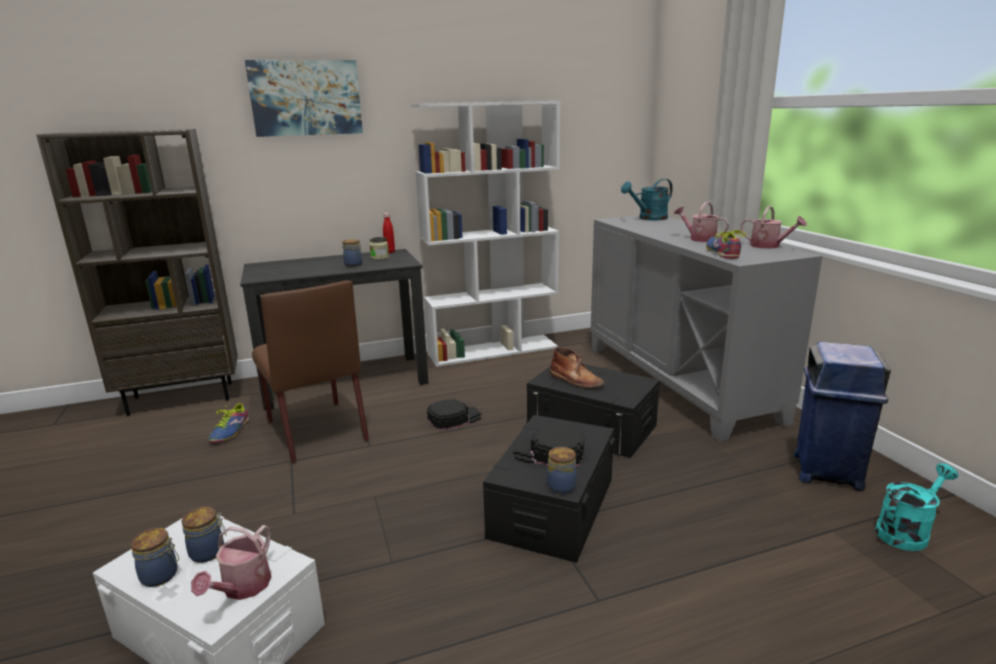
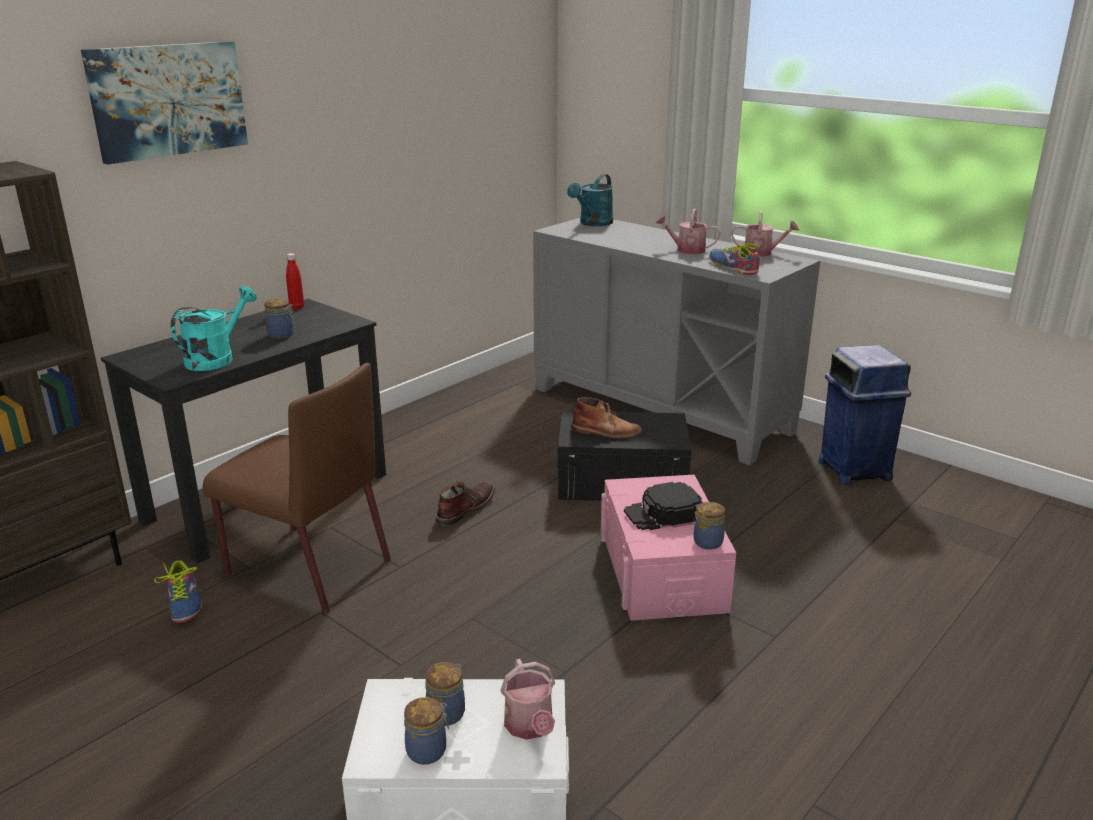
camera: 30 degrees left, 5 degrees up
(379, 257) = (297, 318): jar -> none
(454, 418) = (465, 509): black cap -> brown boot
(493, 350) = (421, 414): white bookcase -> none
(552, 507) = (662, 571): black storage box -> pink storage box
(906, 531) = (942, 505): turquoise watering can -> turquoise watering can (216, 358)

